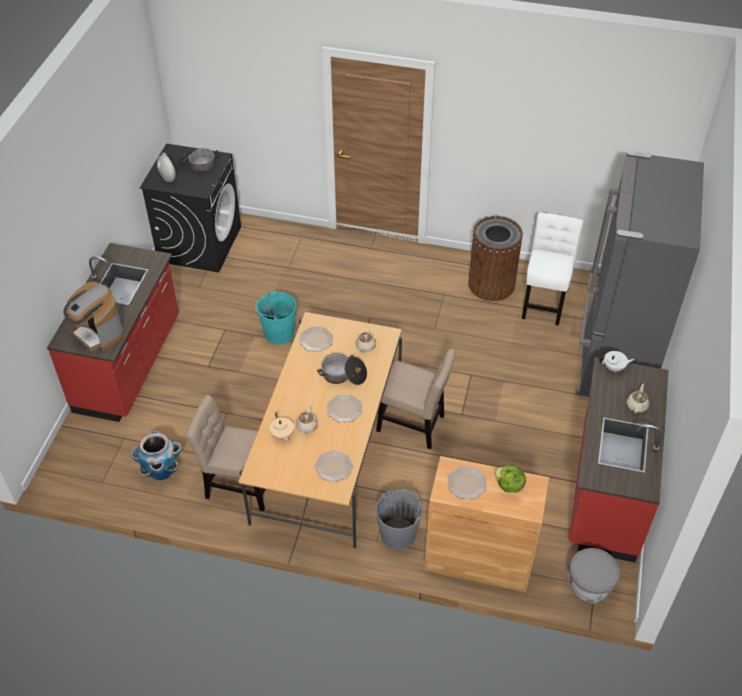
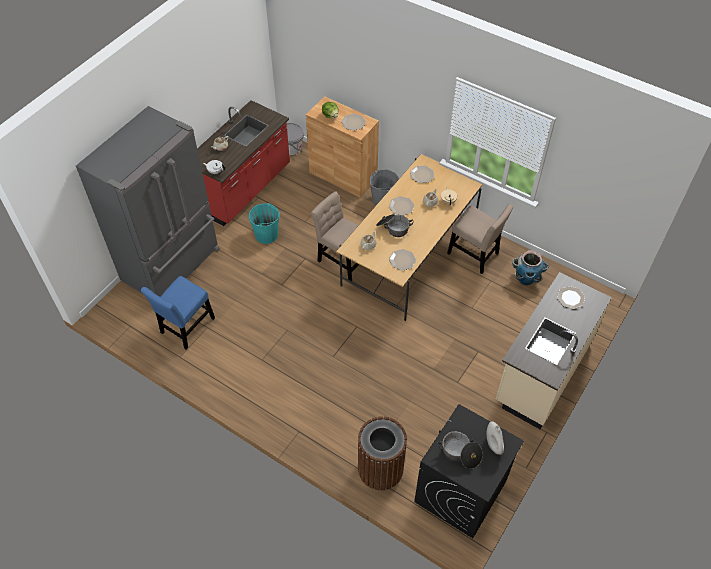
camera: 160 degrees left, 5 degrees up
(98, 333) = (570, 297): coffee machine -> plate
(129, 365) = (542, 372): red counter -> beige counter
(278, 333) = (413, 364): turquoise bucket -> turquoise bucket (266, 235)
(491, 284) = (217, 357): brown trash can -> brown trash can (380, 468)
(544, 301) = (186, 328): white chair -> blue chair

